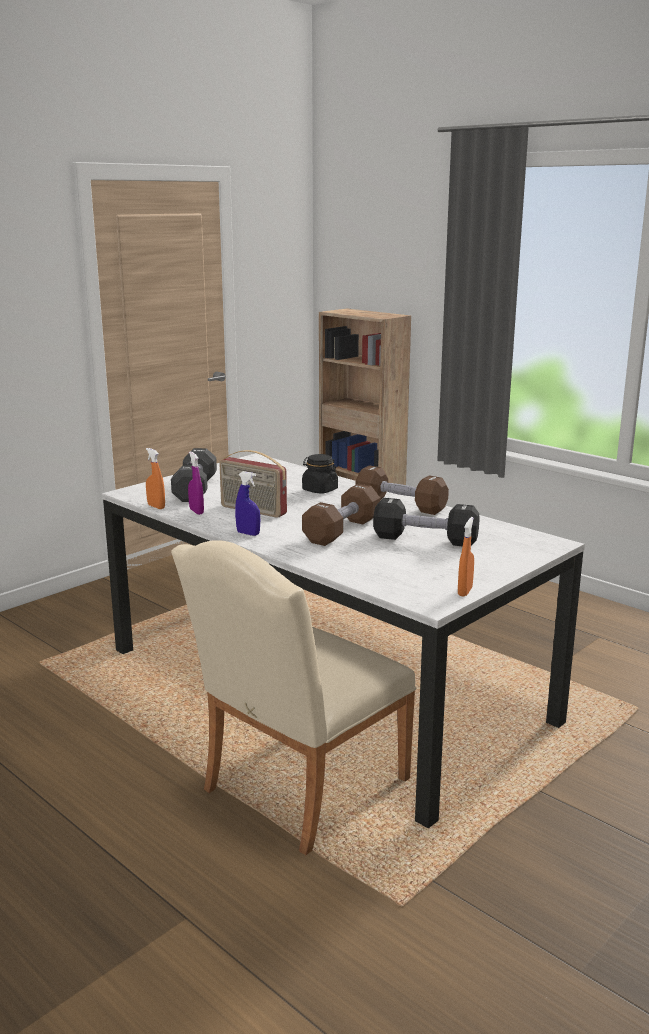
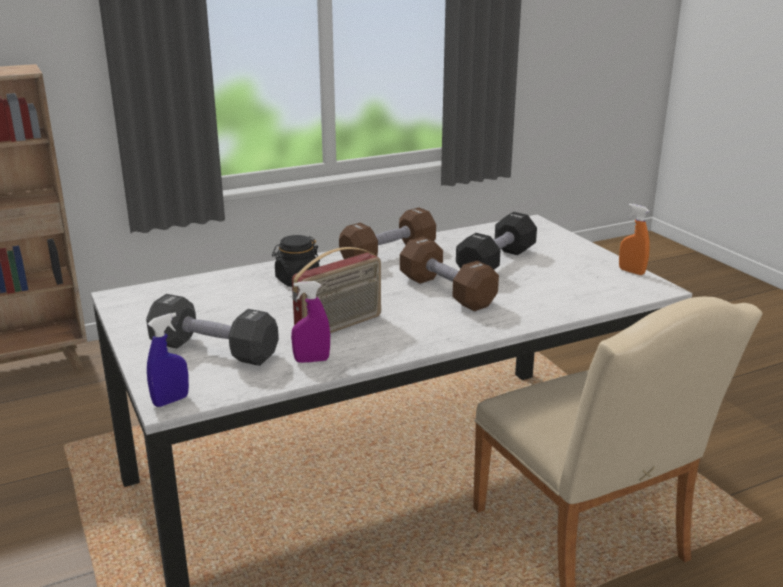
camera: 70 degrees left, 5 degrees up
(156, 507) = (264, 386): orange spray bottle -> none
(248, 533) = (422, 339): blue spray bottle -> blue spray bottle (171, 401)

